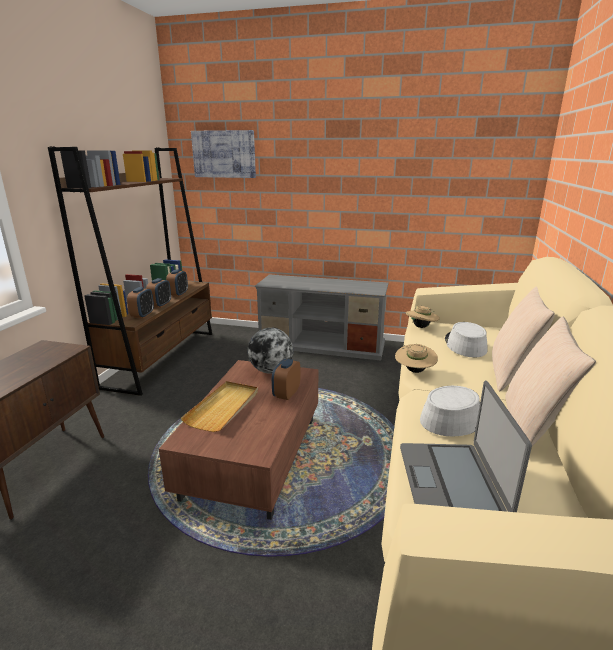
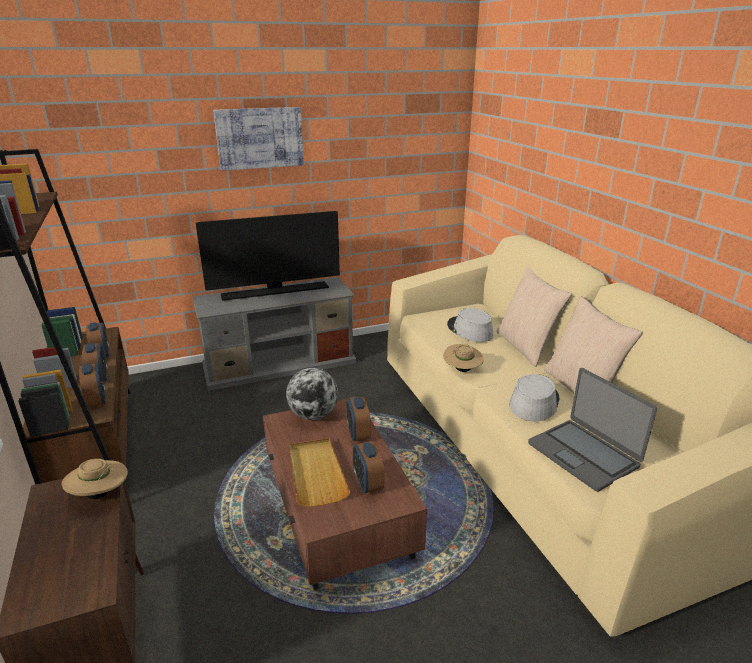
camera: 35 degrees left, 5 degrees up
(224, 154) = (101, 148): picture -> picture (260, 138)
(249, 429) = (367, 483): none -> alarm clock
(327, 282) = (275, 291): none -> television
(421, 327) = (418, 322): beige hat -> beige hat (100, 494)

